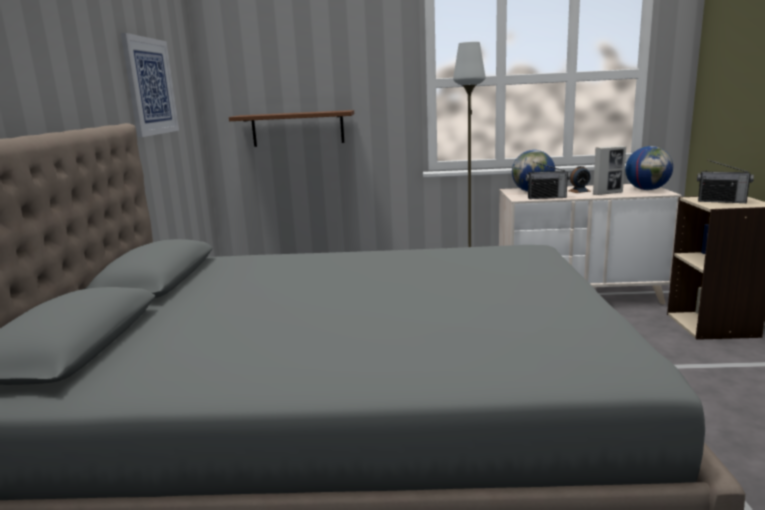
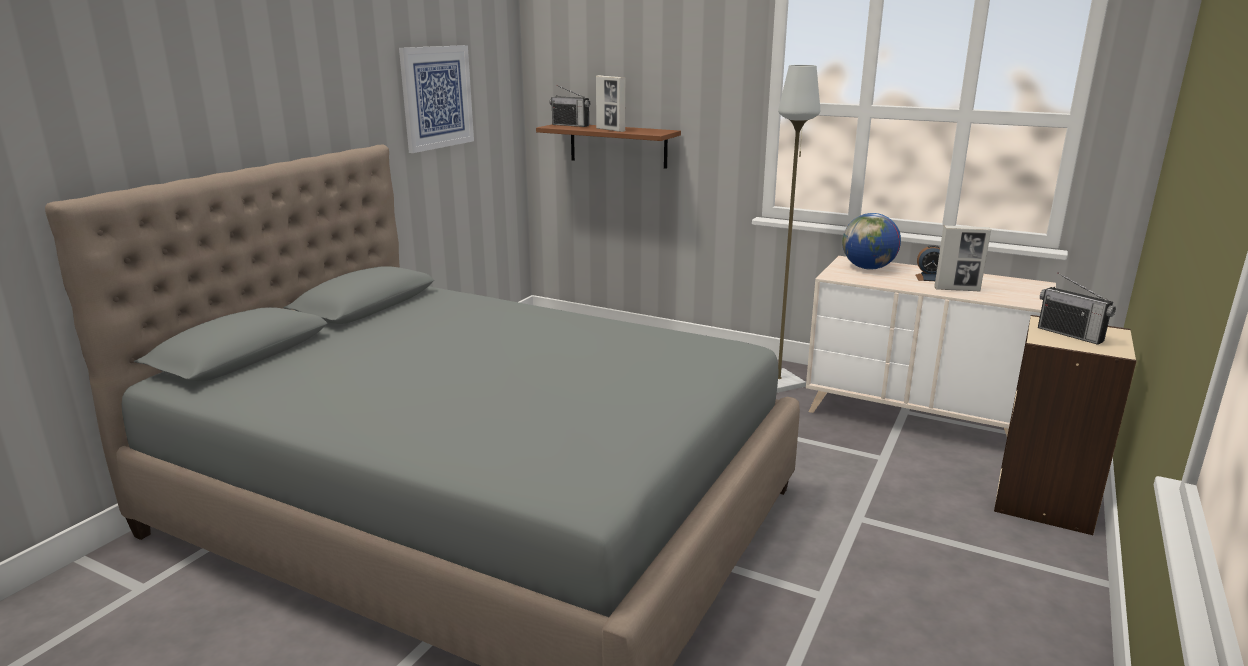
camera: 25 degrees right, 5 degrees up
(299, 113) = (610, 130): none -> picture frame
(546, 197) = (866, 281): radio -> radio (570, 125)
(647, 189) = (1024, 293): globe -> none

